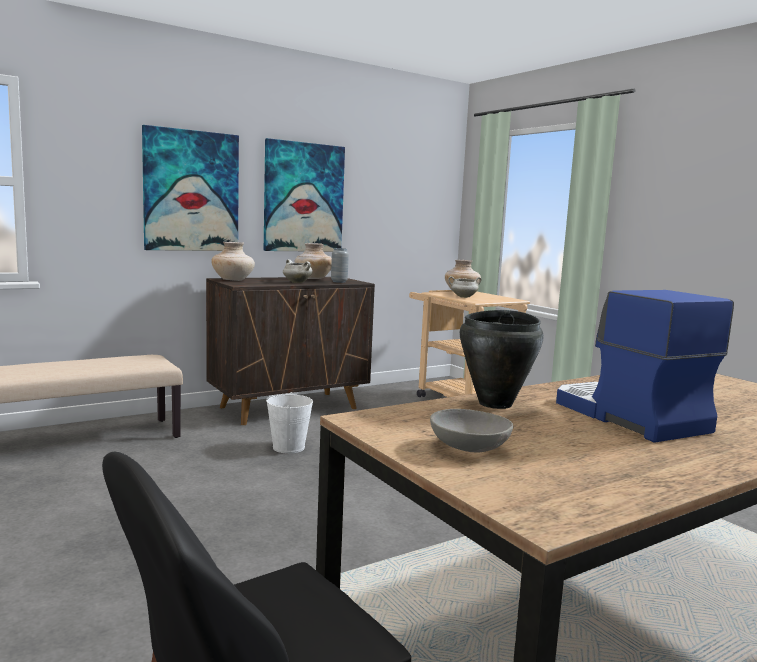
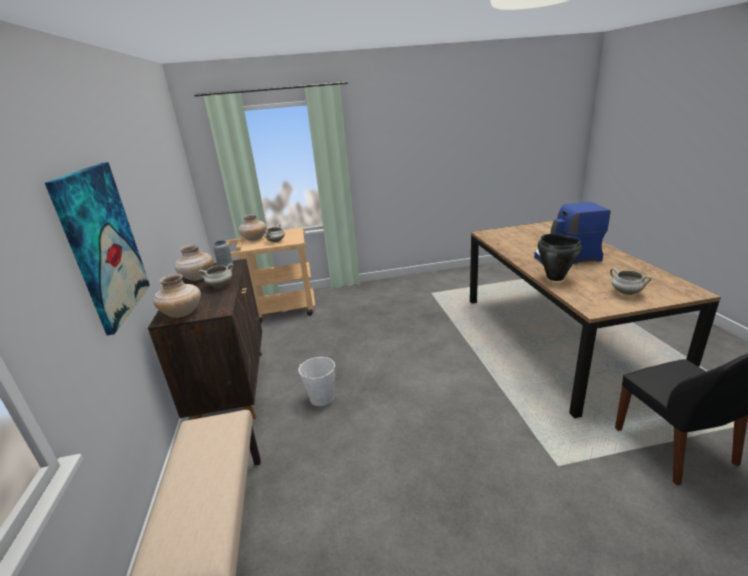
camera: 65 degrees left, 15 degrees up
(303, 197) = (149, 208): picture -> none
(468, 448) = (625, 292): grey bowl -> white cooking pot

